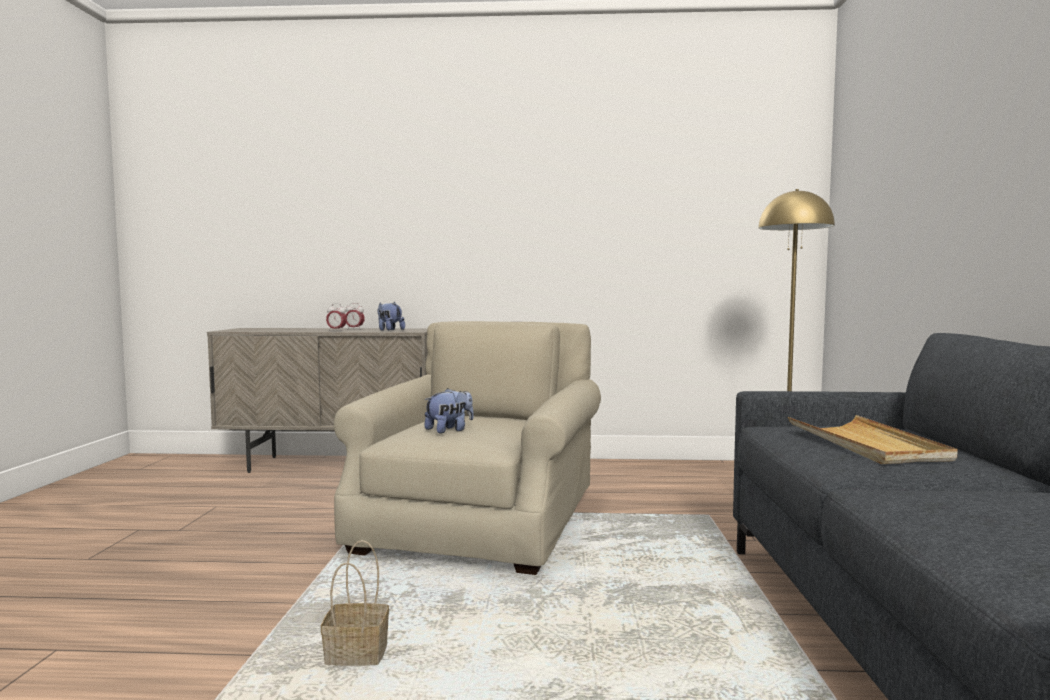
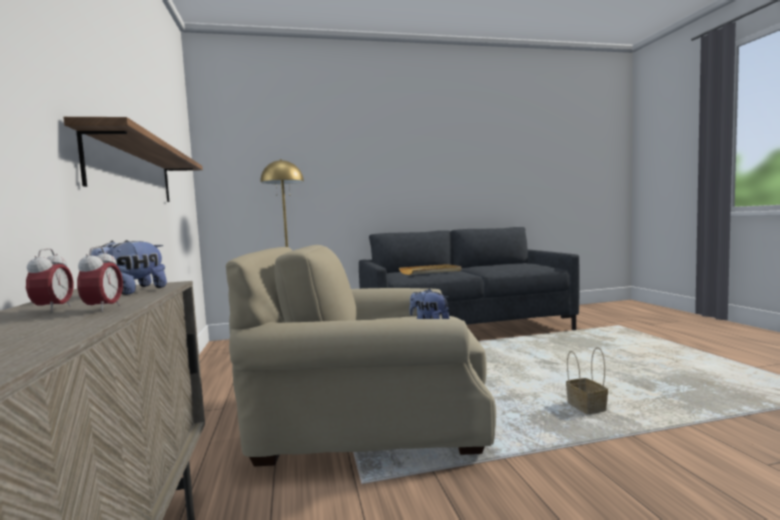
camera: 105 degrees left, 0 degrees up
(574, 245) = (133, 172): none -> shelf

